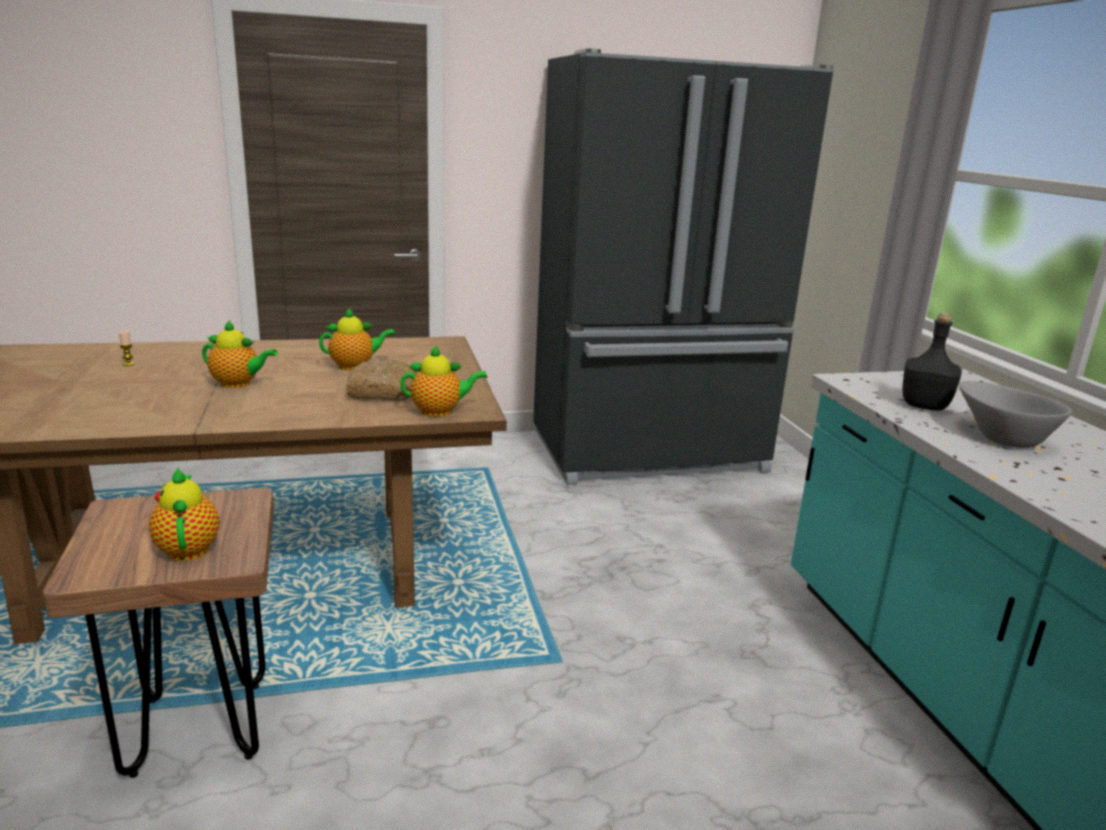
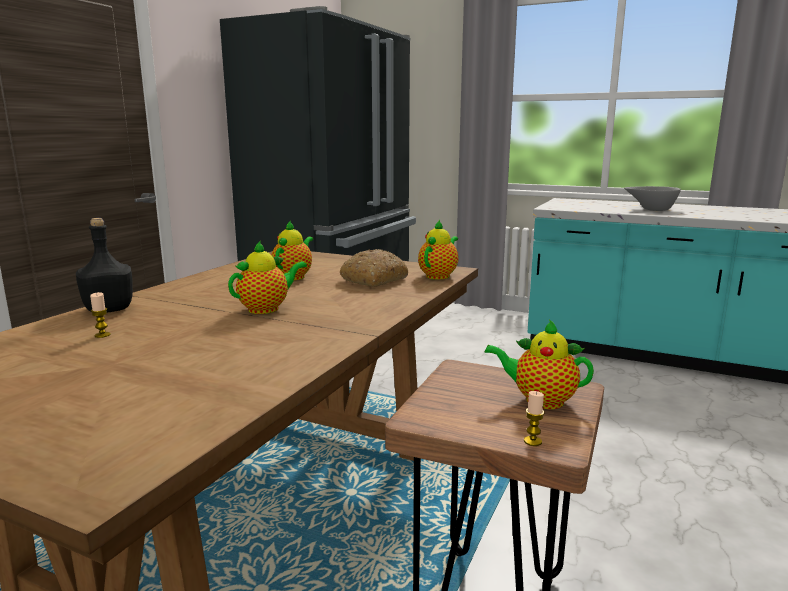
camera: 50 degrees left, 5 degrees down
(87, 562) = (532, 441): none -> candle
(923, 406) = (600, 208): black bottle -> black bottle (108, 310)

